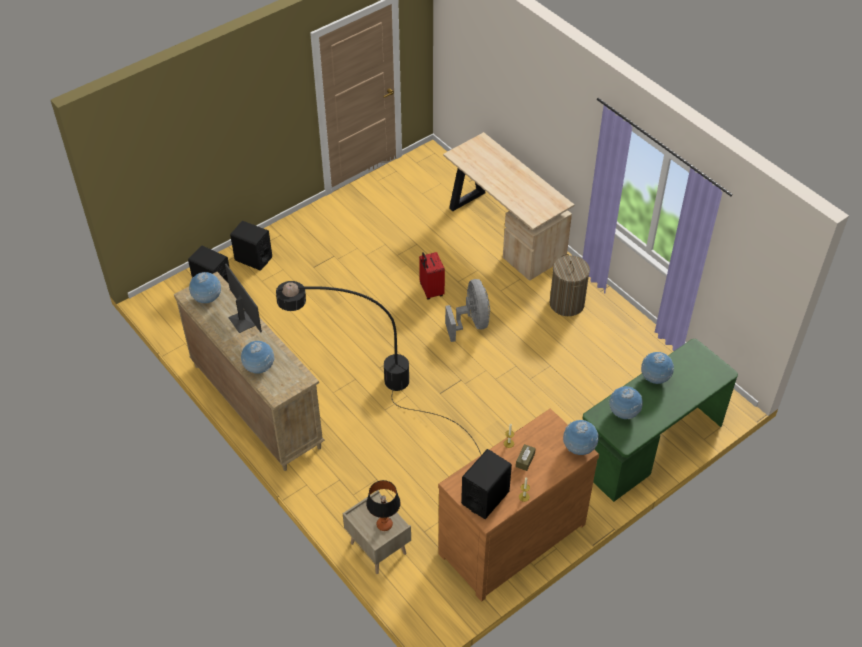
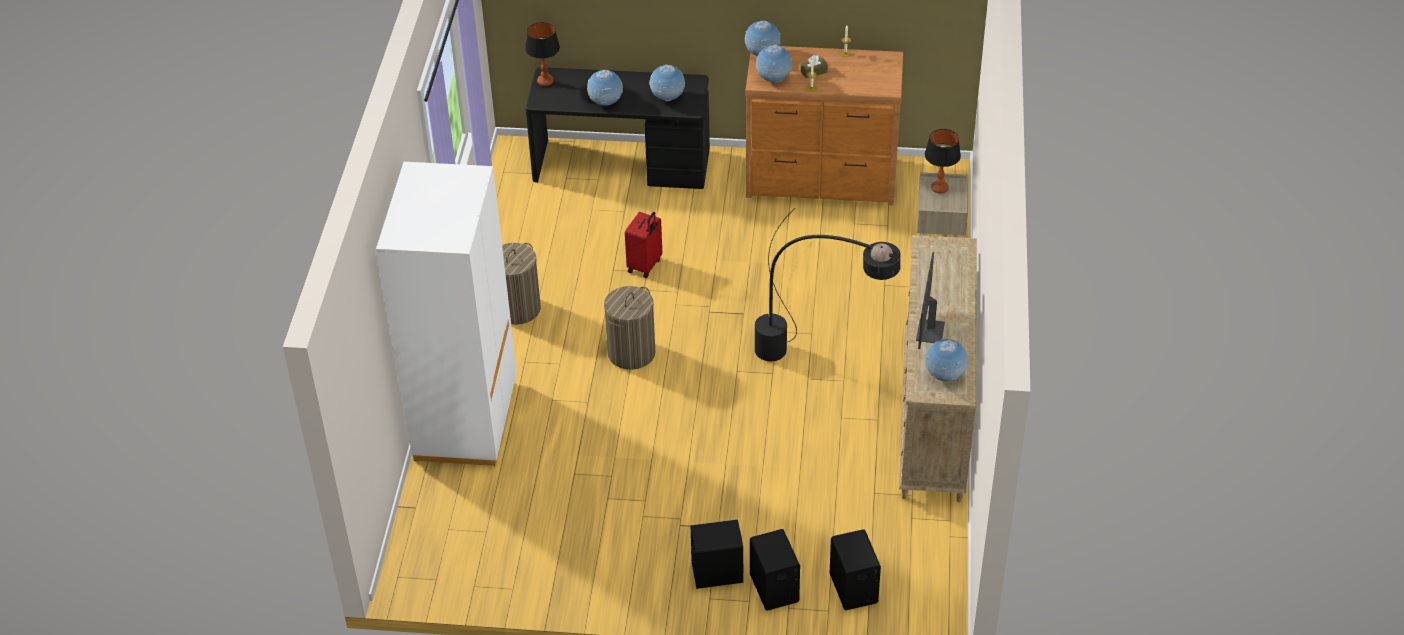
camera: 135 degrees left, 5 degrees down
(259, 368) = (956, 278): globe -> globe (773, 80)
(431, 291) = (627, 412): red suitcase -> red suitcase (645, 266)
(471, 323) = (631, 353): grey fan -> laundry basket
(485, 497) = (876, 69): black speaker -> black speaker (716, 573)
(504, 231) = (466, 420): beige desk -> white wardrobe
(650, 444) = (621, 164): green desk -> black desk
(715, 367) = (545, 81): none -> table lamp

